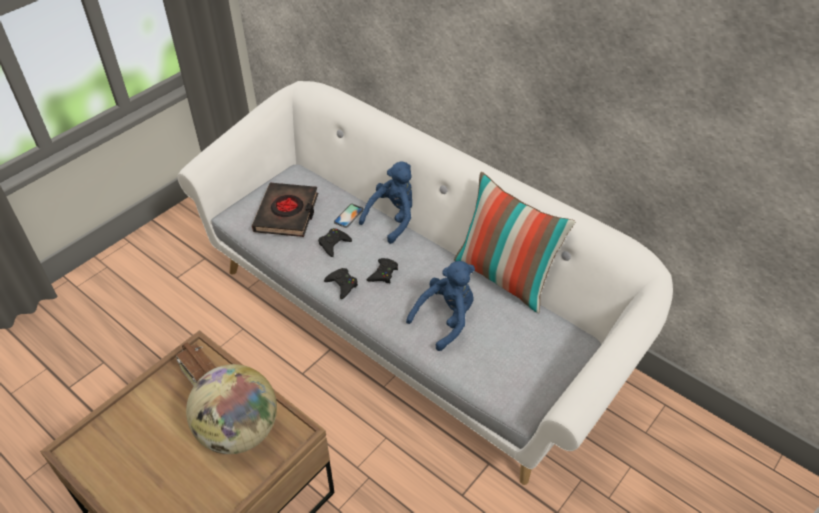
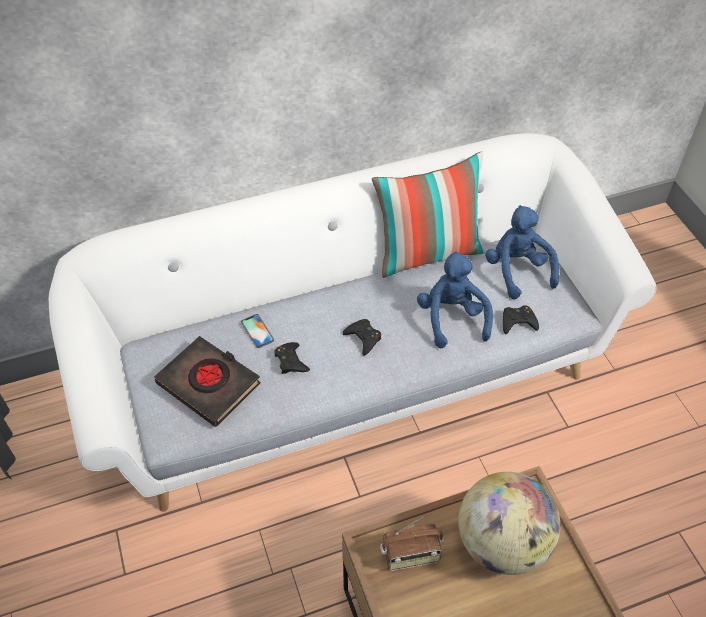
camera: 60 degrees left, 5 degrees up
(342, 285) = (355, 378): black game controller -> black game controller (518, 322)
(393, 219) = (290, 297): blue plush toy -> blue plush toy (517, 271)

